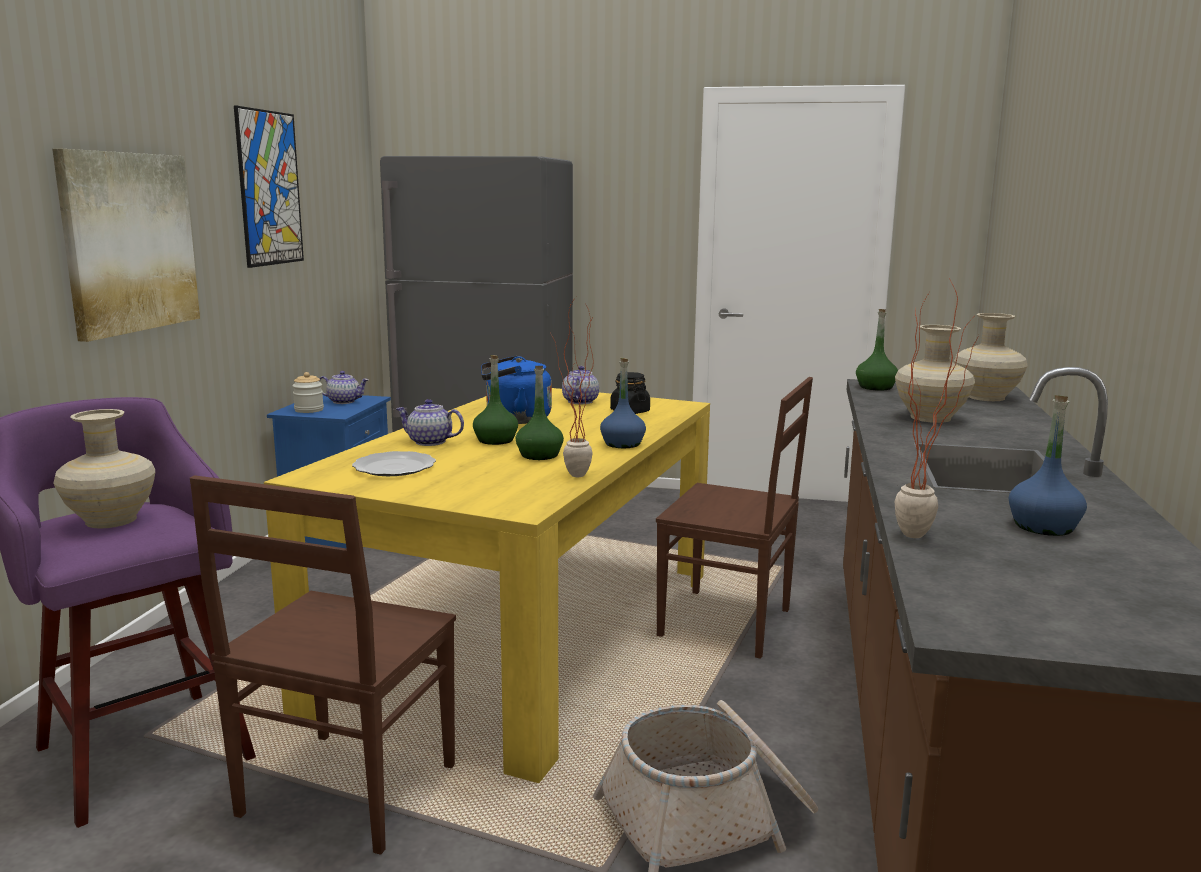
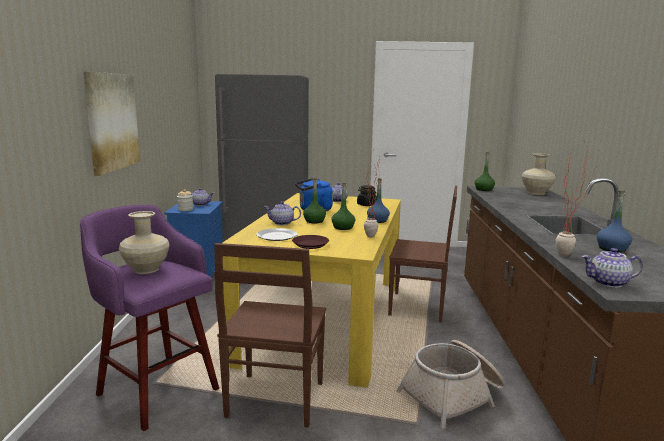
camera: 10 degrees left, 0 degrees up
(269, 188) = (162, 91): picture -> none
(442, 487) = (310, 244): none -> brown plate
(931, 418) = (522, 203): beige vase -> none
(959, 606) = (609, 283): none -> teapot

